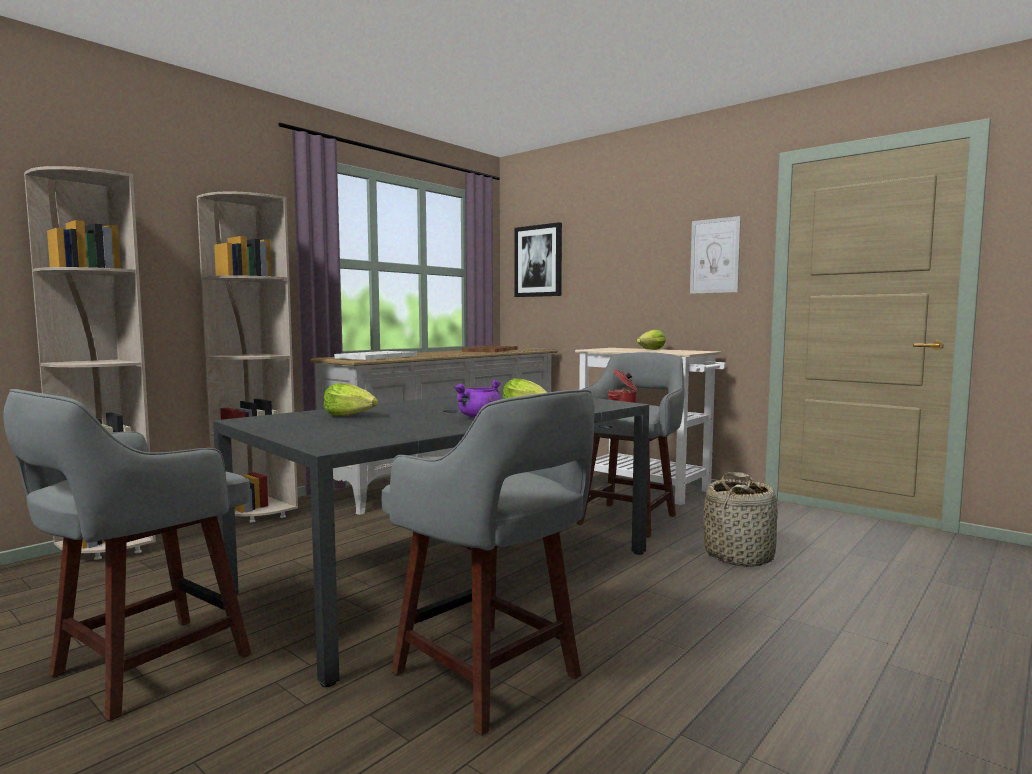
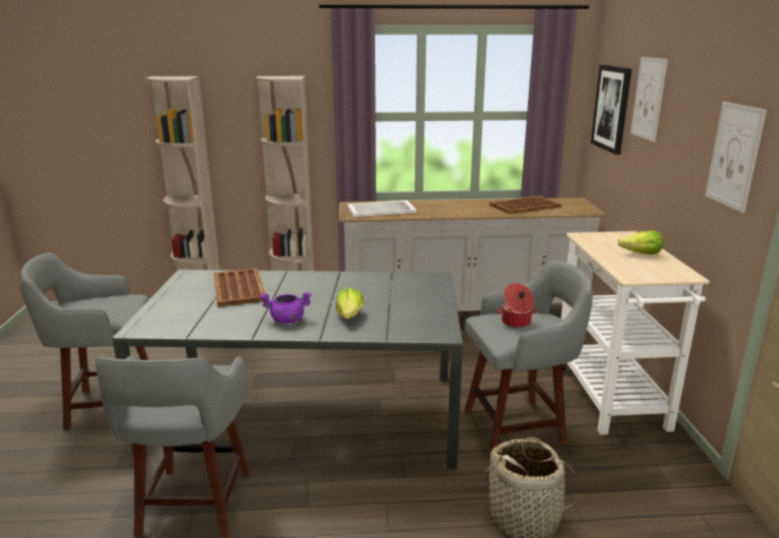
camera: 45 degrees right, 15 degrees up
(350, 416) = (239, 287): lettuce -> brown tray
(593, 240) = (648, 98): none -> picture

